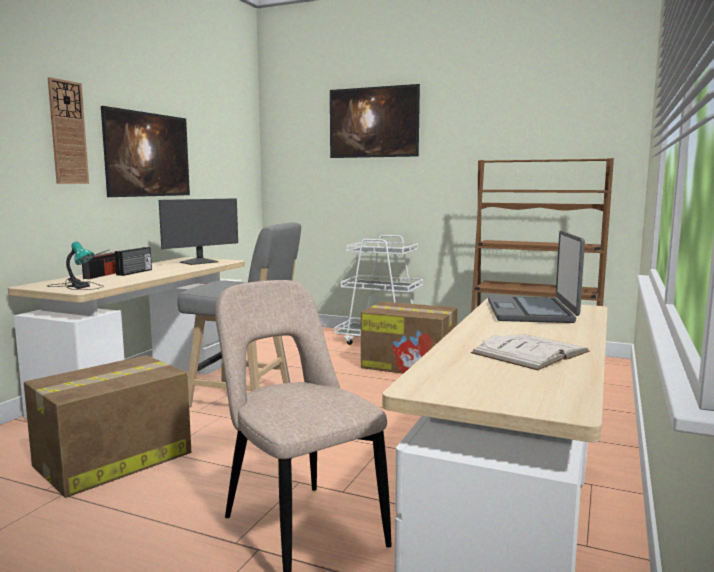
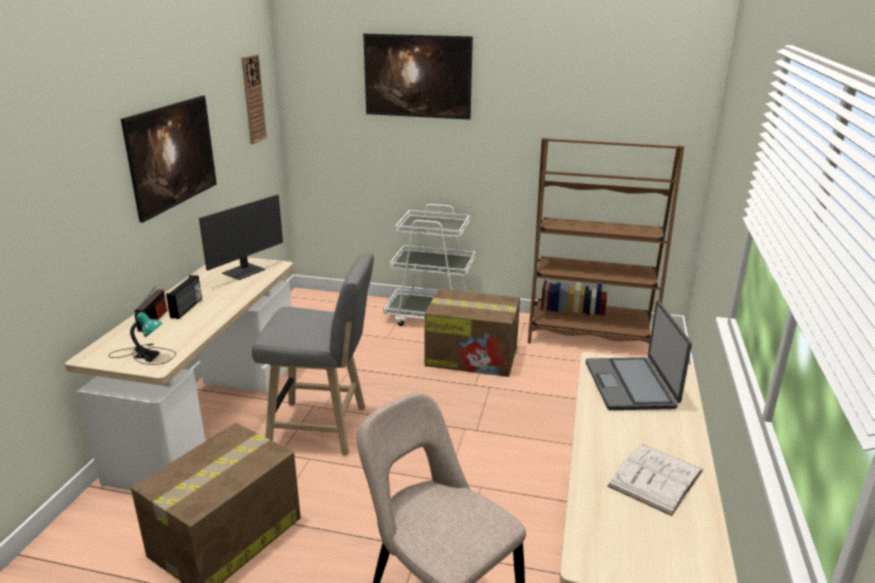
camera: 10 degrees left, 15 degrees up
(68, 132) = (93, 166): wall clock -> wall clock (253, 99)

